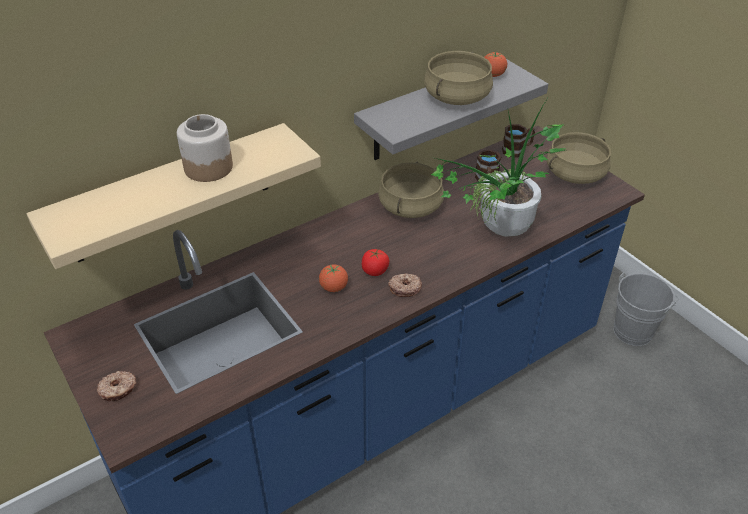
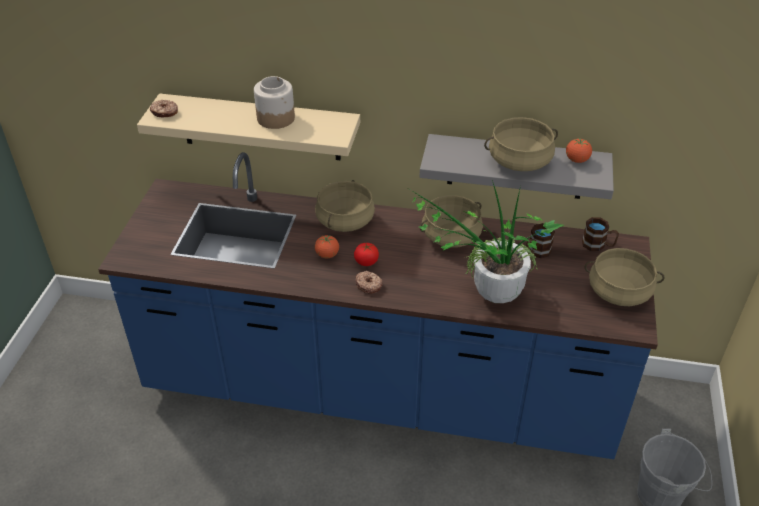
camera: 45 degrees right, 0 degrees up
(118, 390) = (148, 233): donut -> donut (164, 112)
(306, 249) = (344, 220): none -> beige cooking pot

